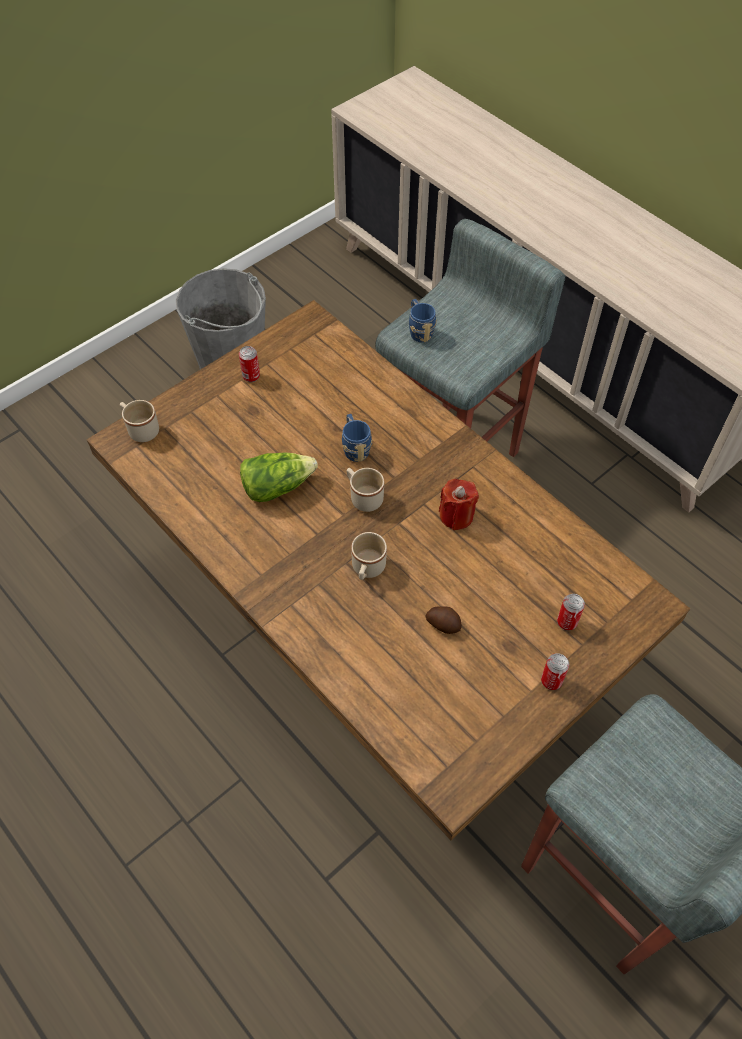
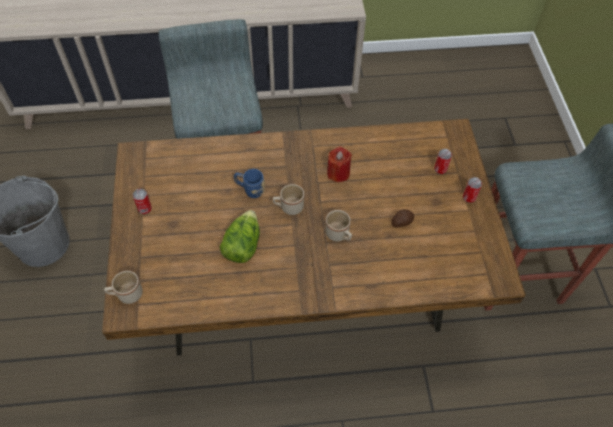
camera: 55 degrees left, 0 degrees up
(419, 330) = (193, 110): blue mug -> none

